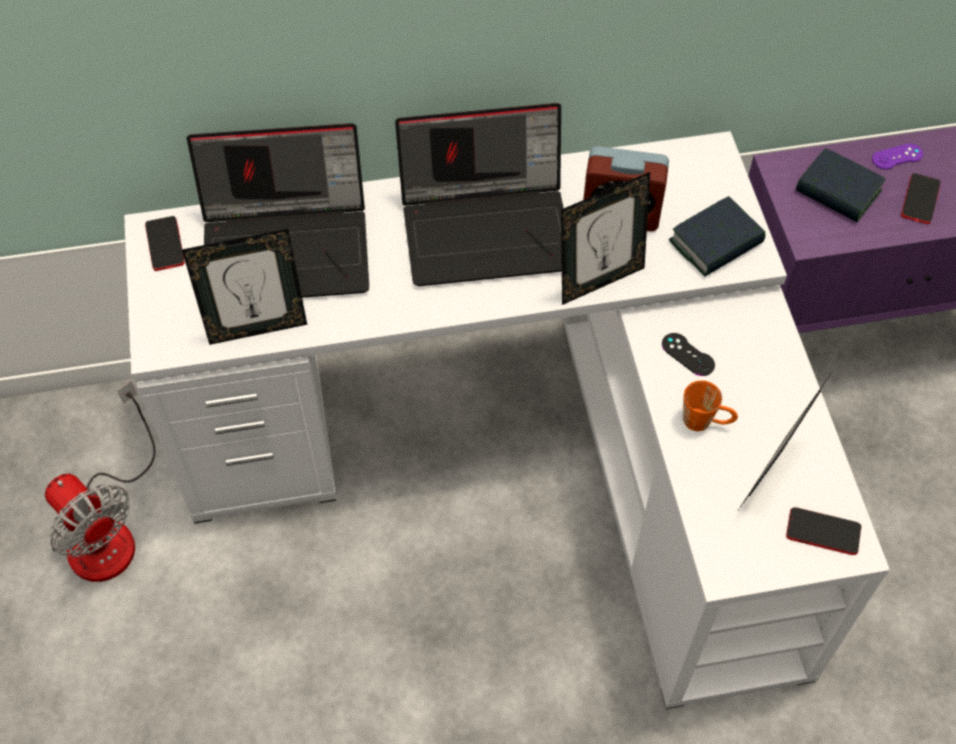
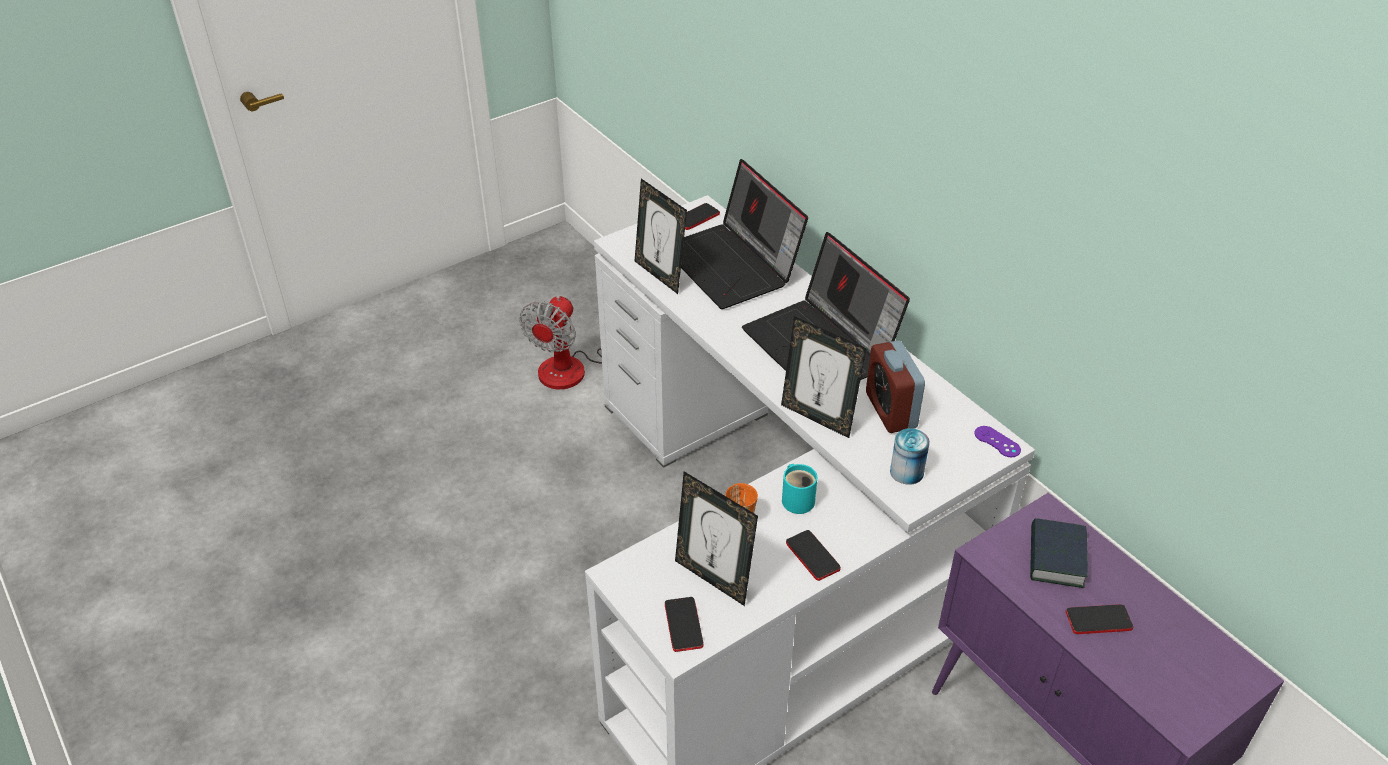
camera: 65 degrees right, 15 degrees down
(688, 354) = (798, 498): black game controller -> turquoise mug
(716, 243) = (906, 472): book -> can
(769, 478) = (713, 578): picture frame -> picture frame turned 150 degrees counterclockwise
(773, 377) = (812, 556): none -> phone
(897, 157) = (1136, 591): purple game controller -> purple game controller (997, 442)

